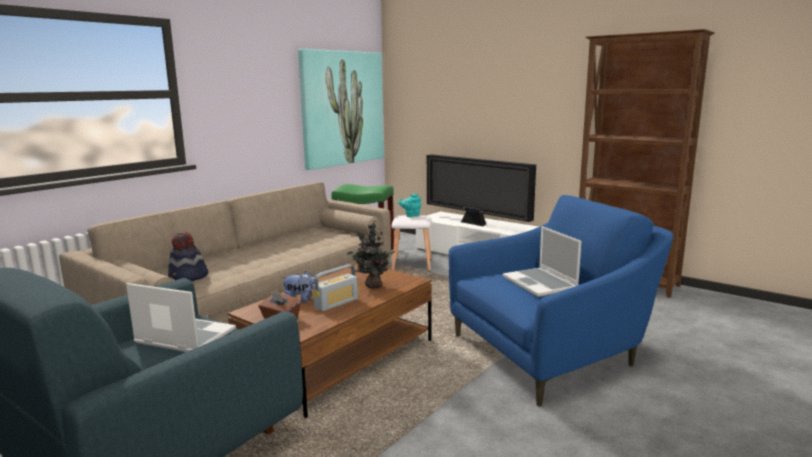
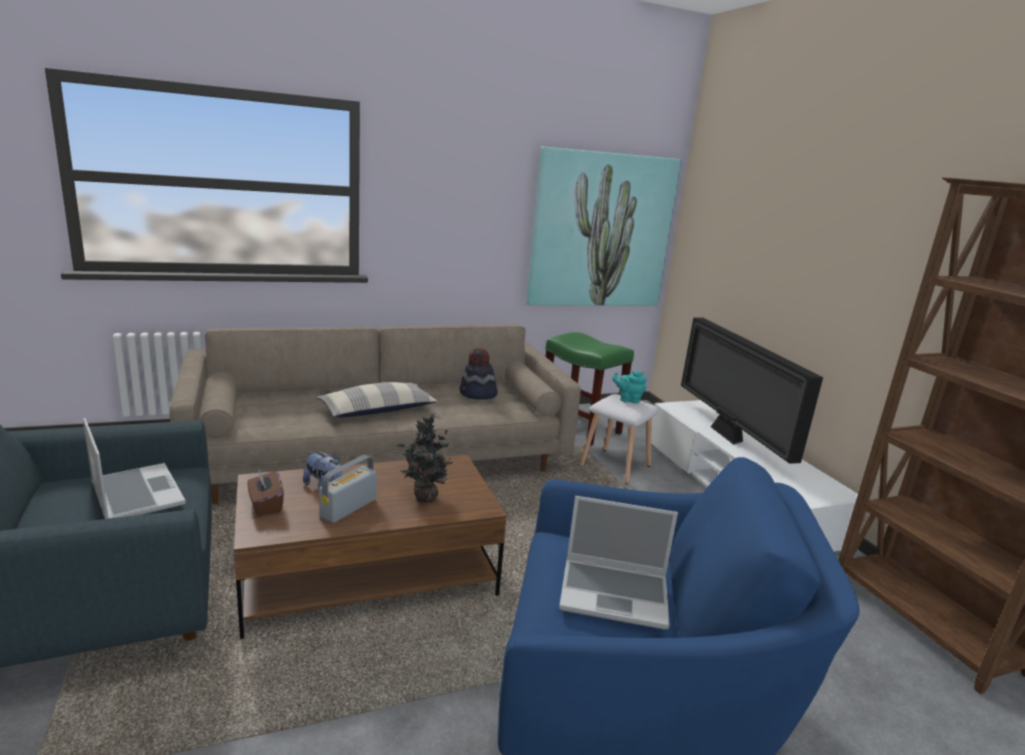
camera: 30 degrees right, 5 degrees up
(188, 277) = (282, 411): hat -> hat (477, 394)
(260, 260) = (377, 411): none -> pillow
(336, 303) = (348, 508): radio -> radio turned 135 degrees clockwise
(541, 284) = (615, 594): laptop -> laptop turned 90 degrees counterclockwise

